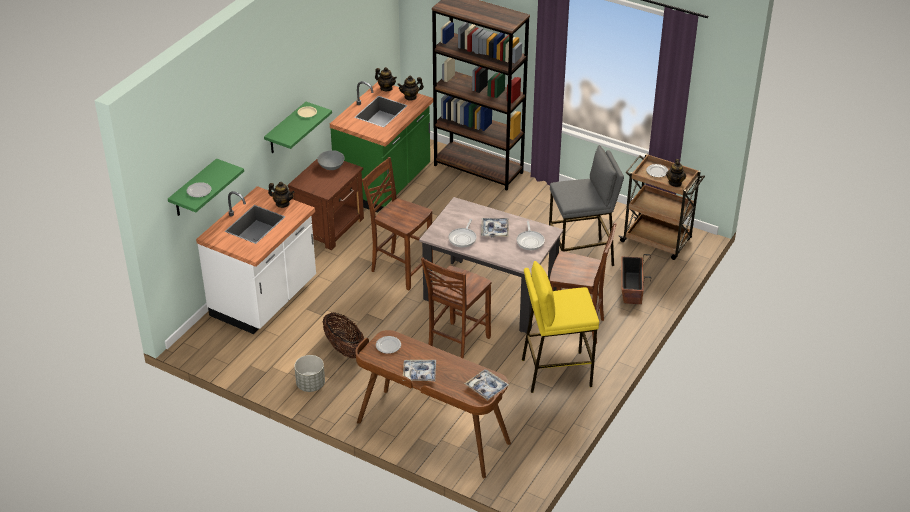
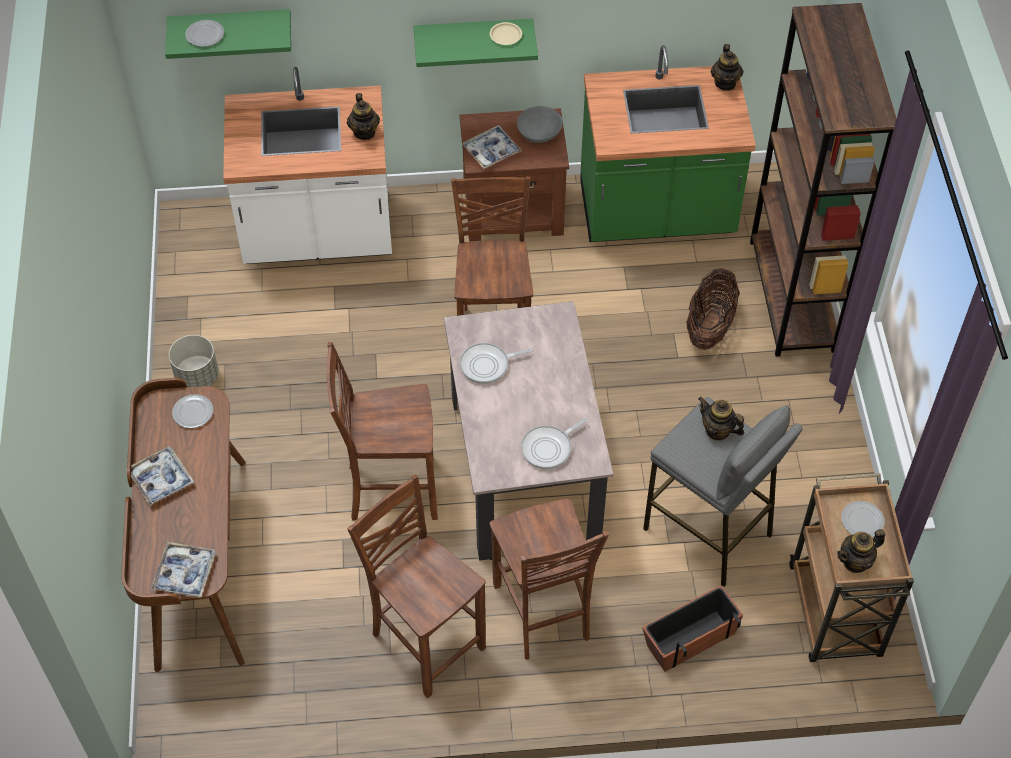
camera: 55 degrees right, 15 degrees up
(344, 349) = (289, 371): basket -> basket (709, 326)
(410, 97) = (731, 120): teapot -> teapot (717, 430)
(494, 230) = (537, 392): tray -> tray (491, 151)
(556, 372) = (426, 640): yellow stool -> brown chair

